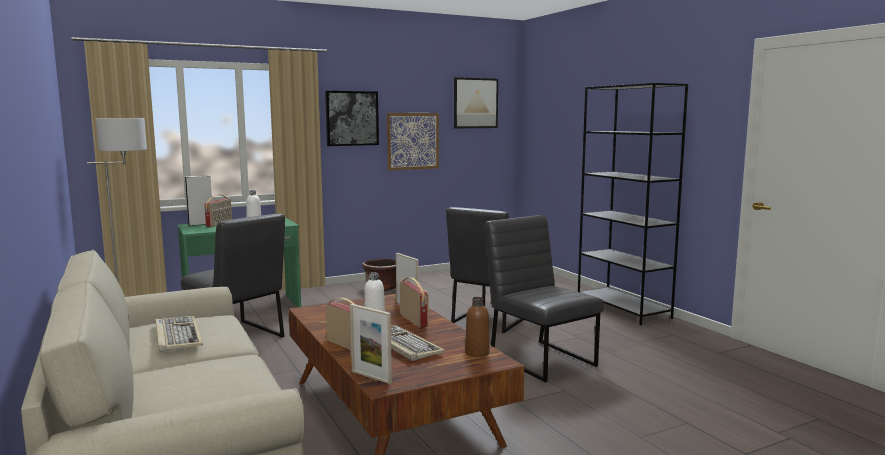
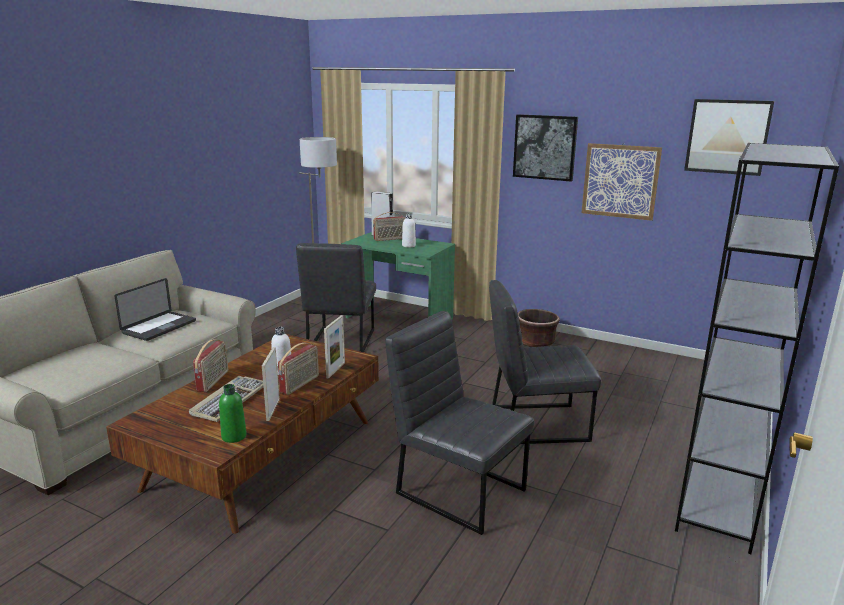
camera: 55 degrees right, 10 degrees up
(177, 336) = (159, 327): keyboard -> laptop
(371, 377) = (148, 412): picture frame -> picture frame (273, 409)
(477, 353) = (234, 436): brown bottle -> green bottle
(541, 359) = (458, 489): grey chair -> grey chair turned 75 degrees counterclockwise

